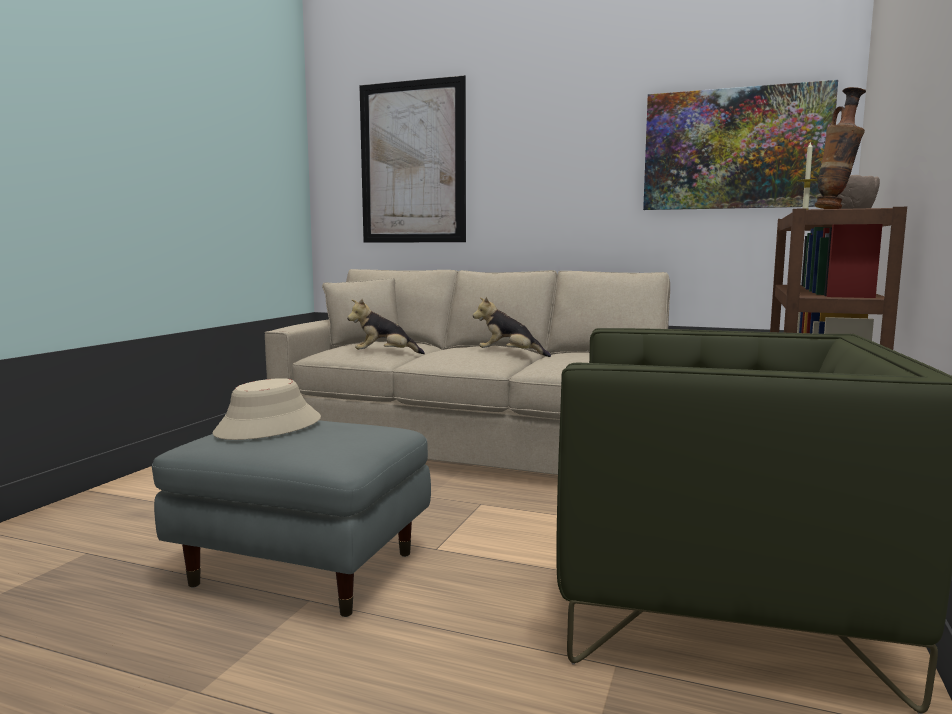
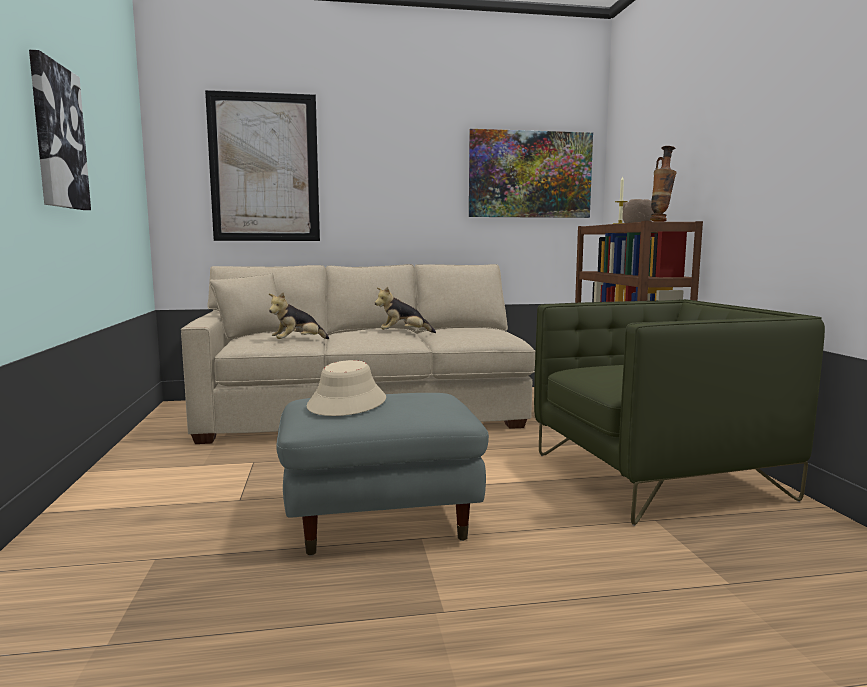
camera: 30 degrees left, 0 degrees up
(147, 146) = (57, 137): none -> picture

